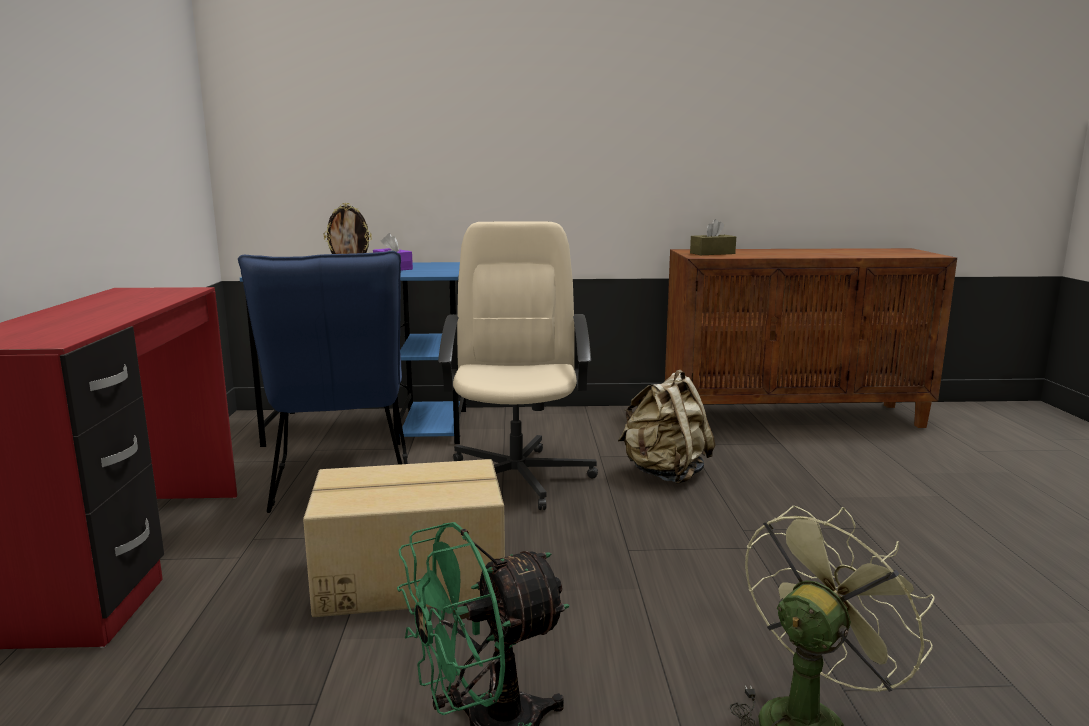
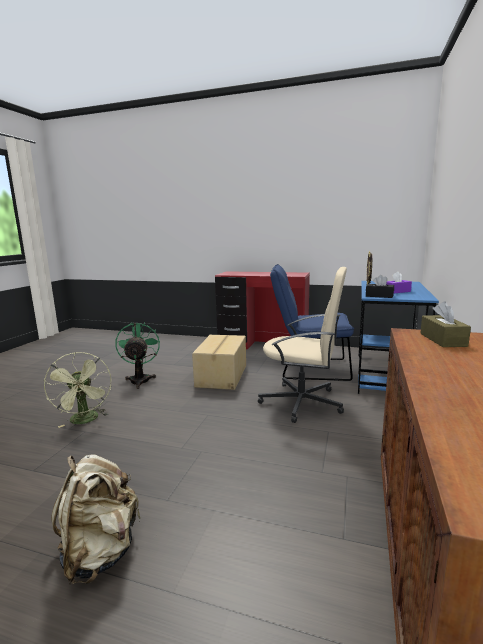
camera: 110 degrees right, 0 degrees up
(437, 272) = (379, 296): none -> black tissue box
(665, 474) = (290, 448): beige backpack -> beige backpack (100, 551)

